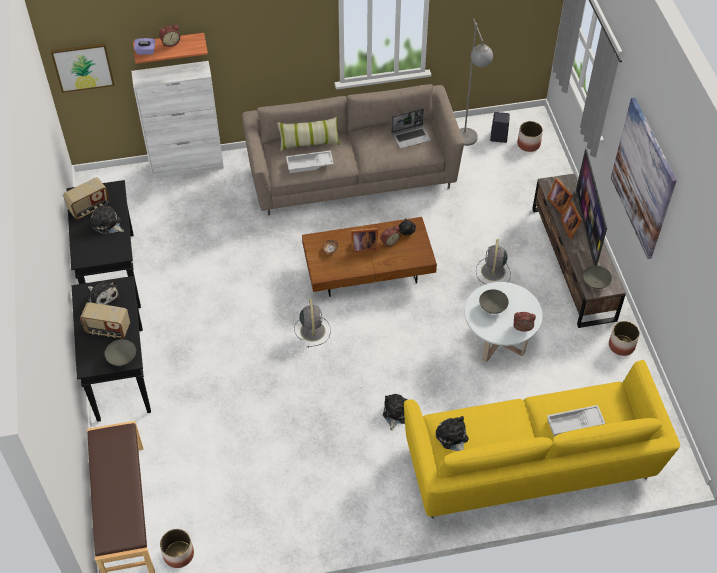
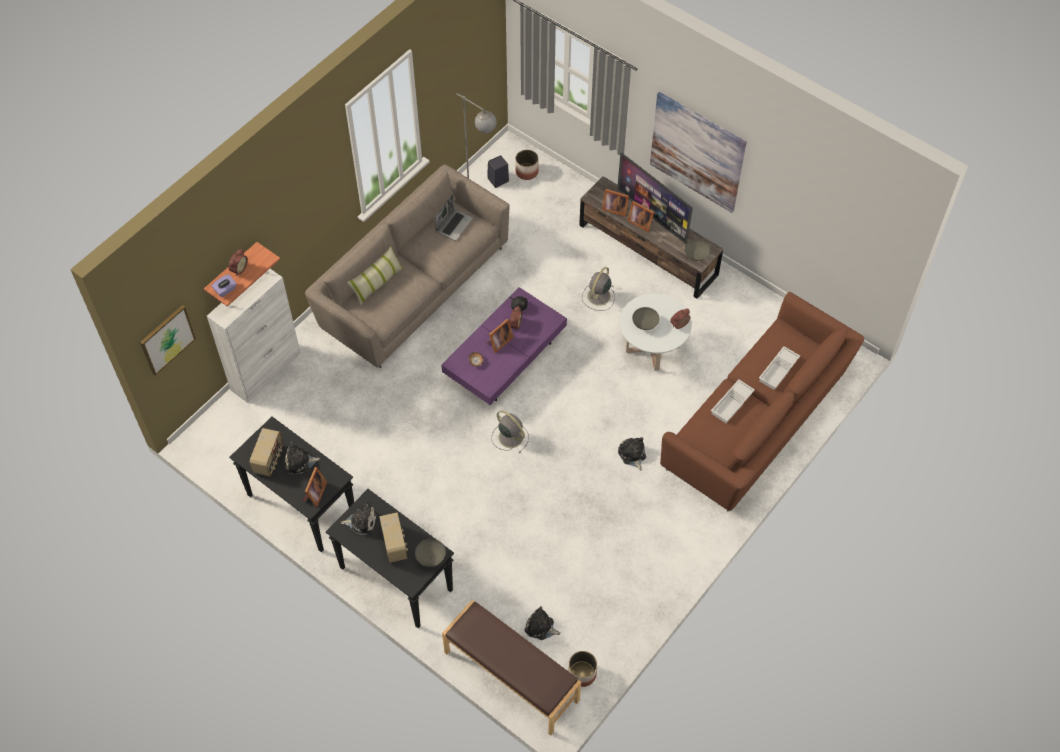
camera: 40 degrees left, 5 degrees up
(93, 253) = (315, 494): none -> picture frame
(108, 330) = (395, 544): radio -> radio turned 75 degrees counterclockwise
(309, 164) = (396, 301): white tray -> white tray (732, 404)
(368, 270) = (505, 359): brown coffee table -> purple coffee table
(452, 438) = (710, 440): plush toy -> plush toy (541, 627)
(493, 272) = (598, 297): grey fan -> grey fan turned 60 degrees clockwise
(530, 465) = (756, 424): yellow sofa -> brown sofa
(622, 345) = (737, 291): planter -> none

